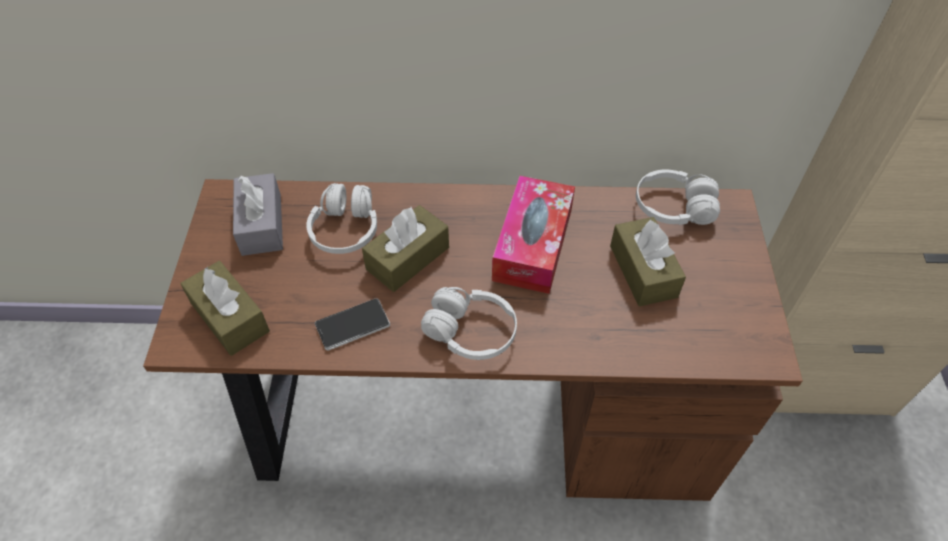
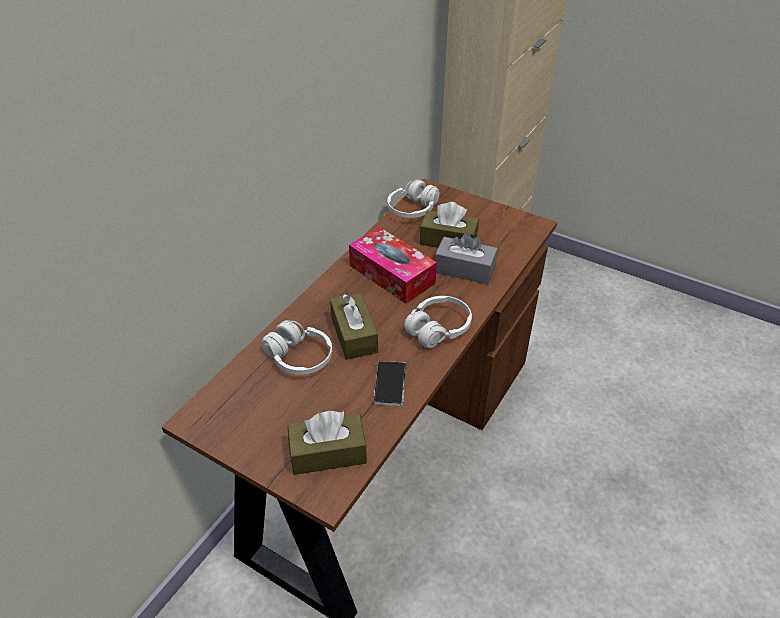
camera: 60 degrees left, 10 degrees down
(261, 224) = (249, 404): grey tissue box -> grey tissue box (464, 269)

